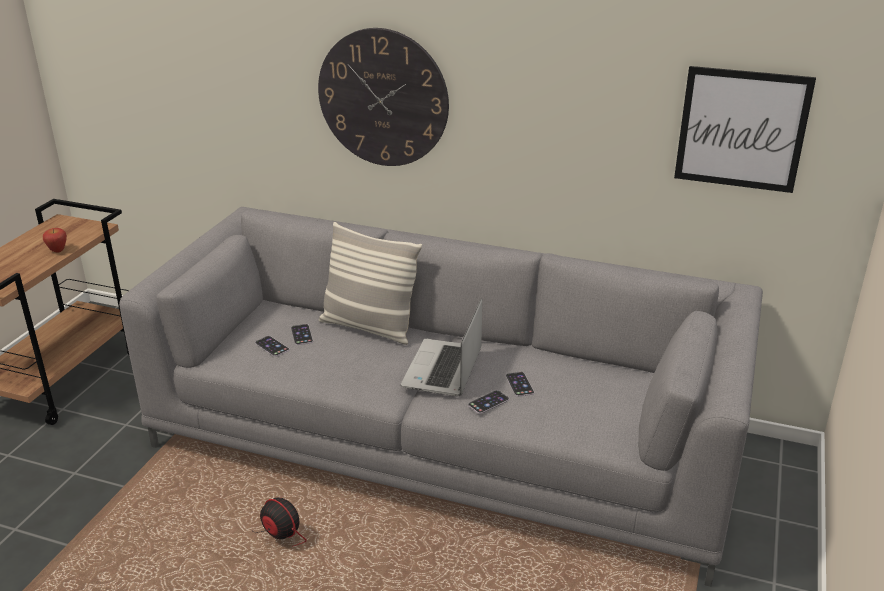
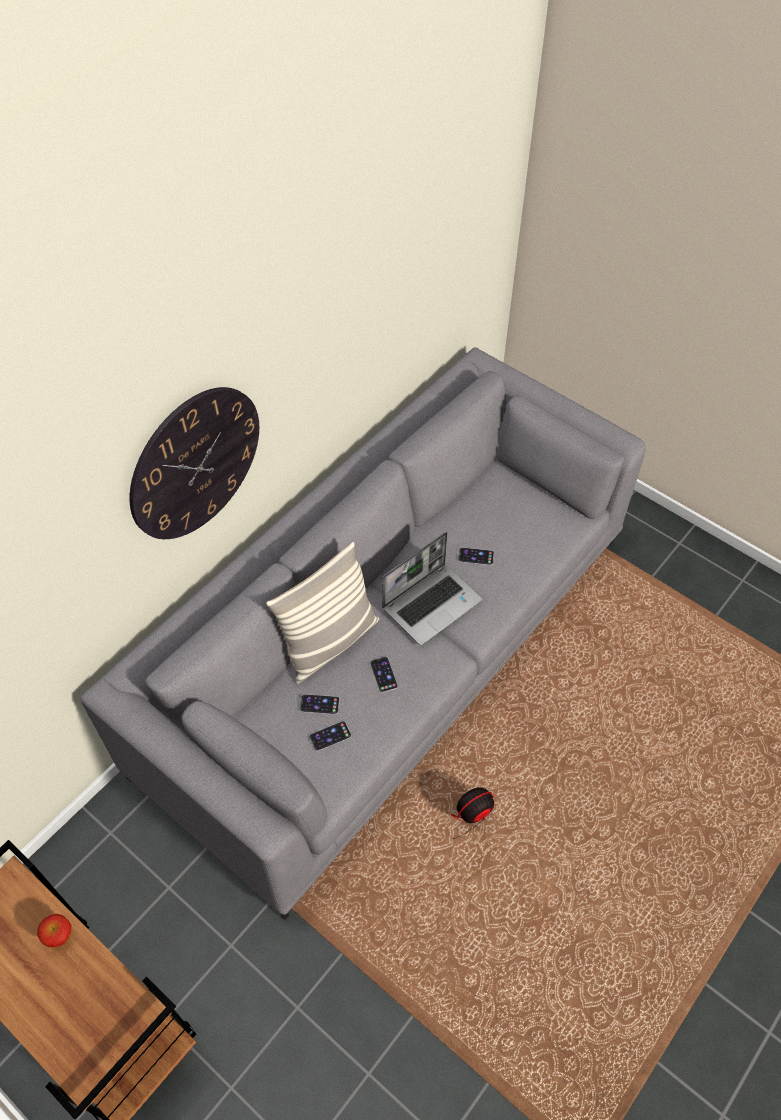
camera: 70 degrees left, 25 degrees up
(443, 370) = (432, 603): laptop -> laptop turned 75 degrees counterclockwise
(488, 402) = (493, 587): phone -> phone (384, 674)
(741, 129) = (452, 250): picture -> none

